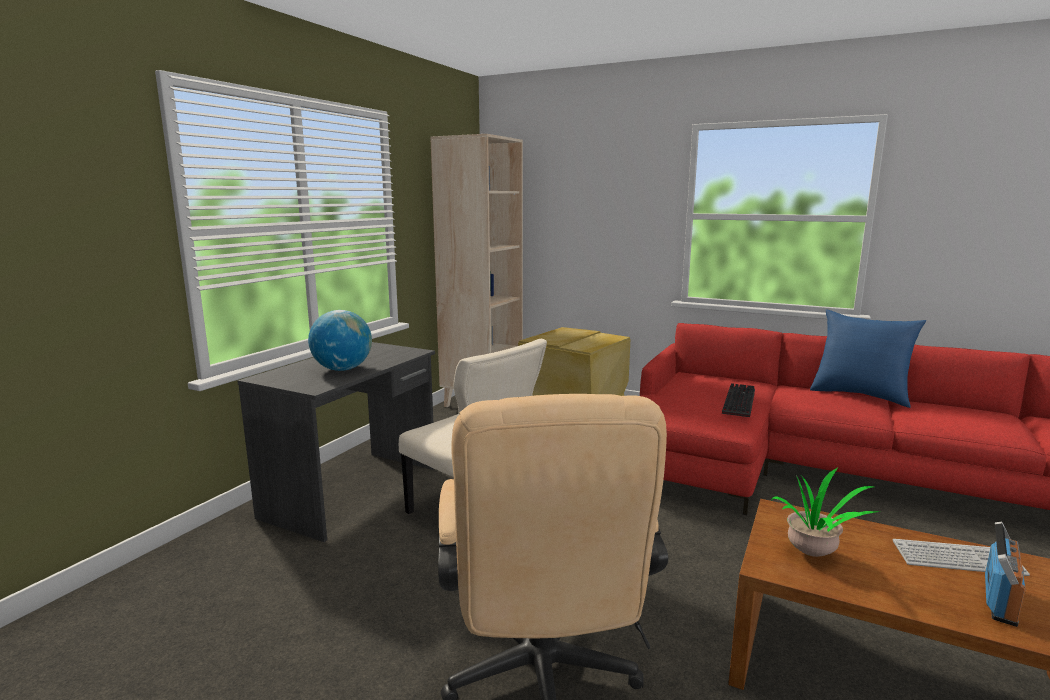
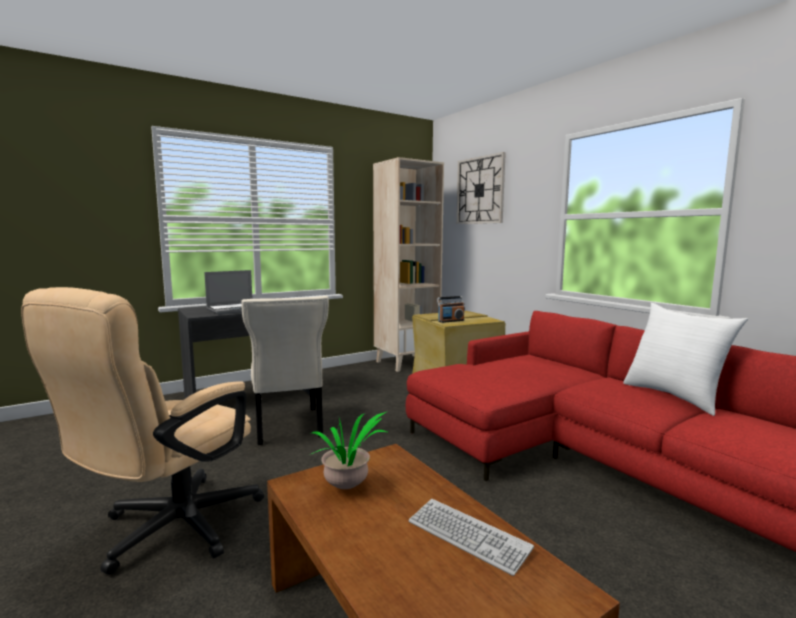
camera: 30 degrees right, 5 degrees down
(342, 369) = (236, 309): globe -> laptop
(566, 177) = (480, 190): none -> wall clock
(737, 401) = (525, 378): keyboard -> none
(860, 395) = (674, 396): blue pillow -> white pillow
(1000, 602) = (428, 580): radio -> radio (450, 321)

